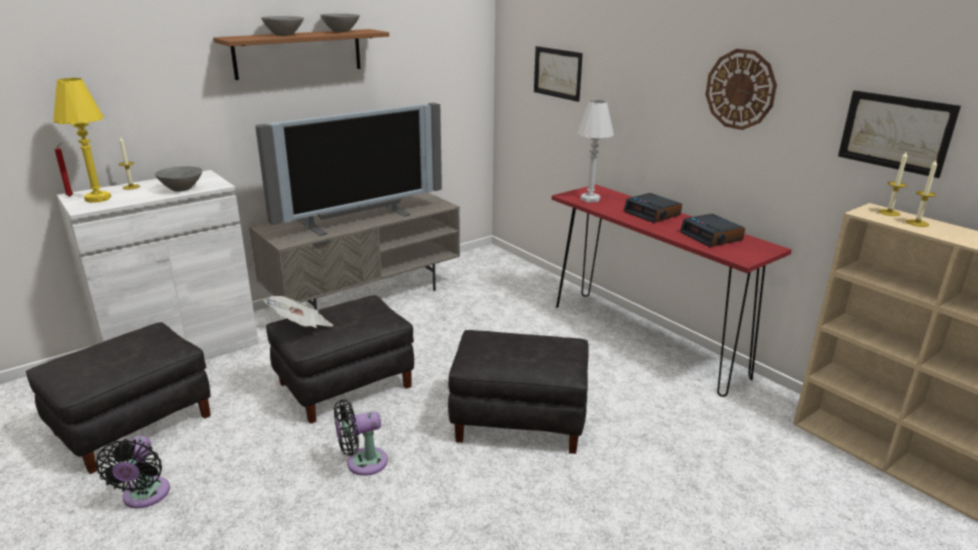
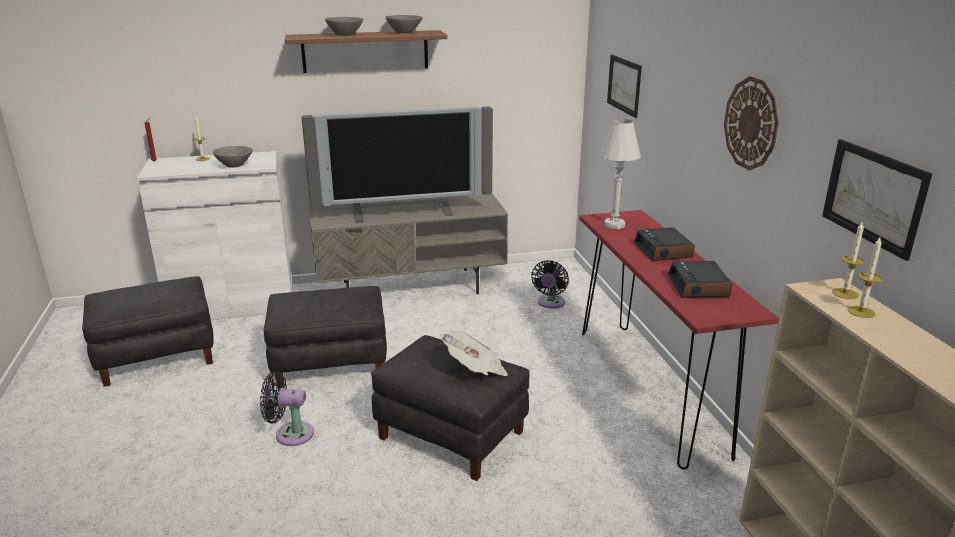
camera: 25 degrees right, 0 degrees up
(98, 198) = (169, 166): yellow table lamp -> none
(144, 496) = (123, 414): black fan -> black fan (550, 303)
(301, 327) = (289, 302): newspaper -> newspaper (475, 369)

